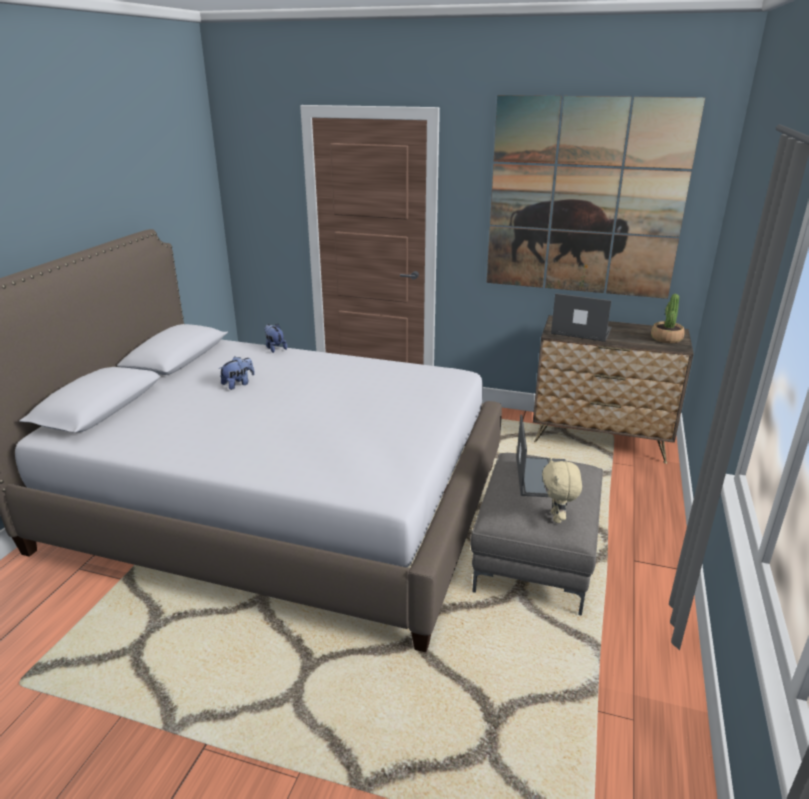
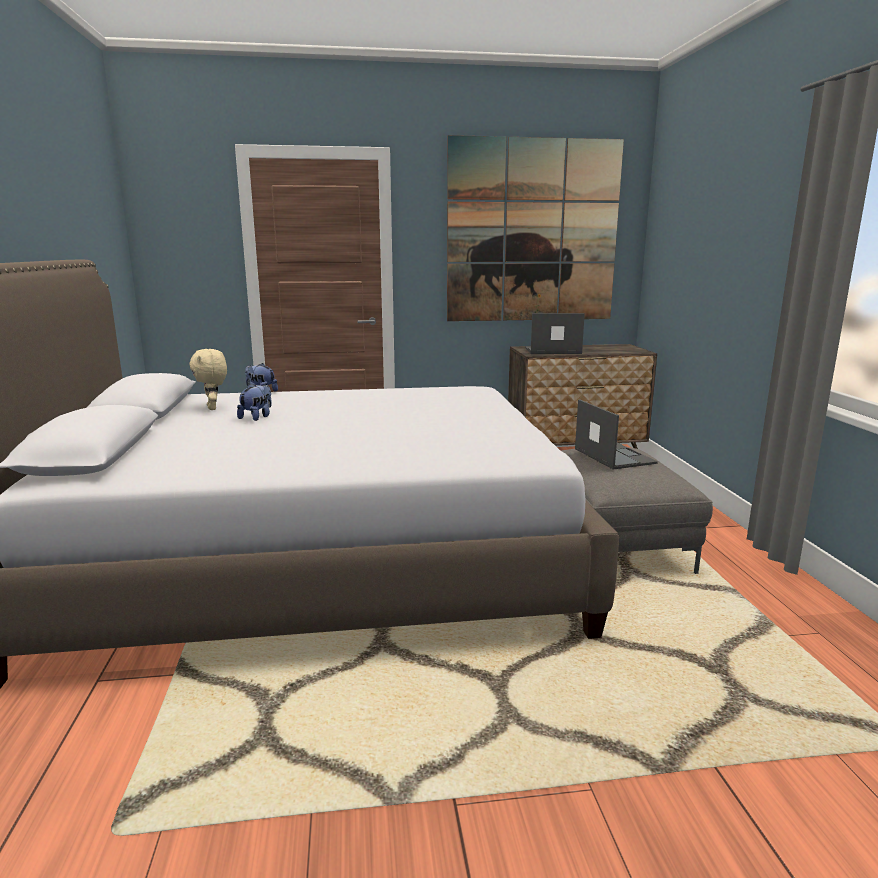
camera: 25 degrees left, 10 degrees down
(557, 518) = (661, 478): beige plush toy -> beige plush toy (213, 408)
(666, 338) = (624, 349): potted plant -> none

